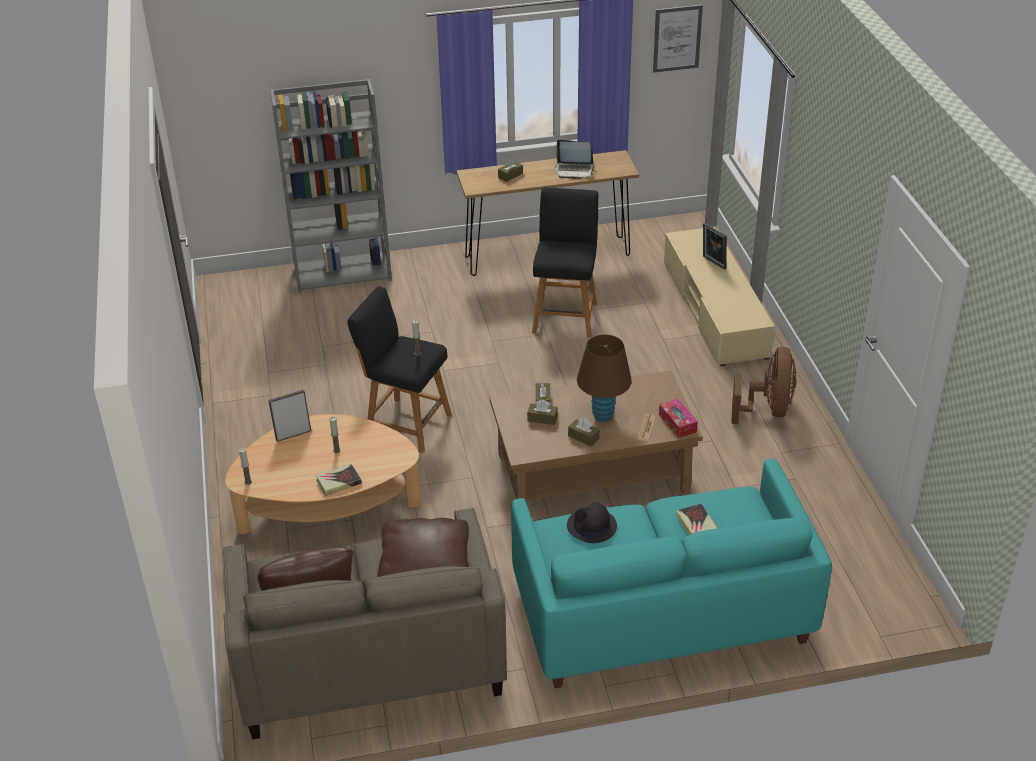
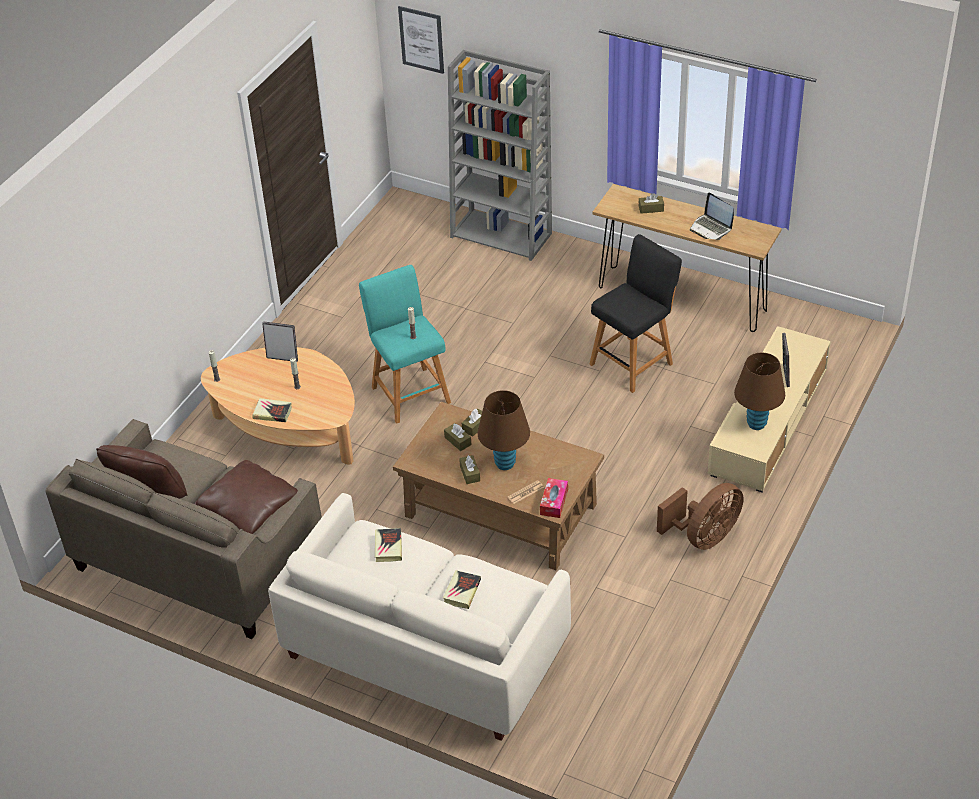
camera: 40 degrees right, 5 degrees up
(405, 424) = (409, 392): black stool -> turquoise stool
(591, 526) = (388, 547): black hat -> book
(660, 611) = (424, 649): turquoise sofa -> white sofa
(677, 38) = (857, 137): picture -> picture (421, 39)
(735, 303) = (756, 424): none -> brown table lamp

